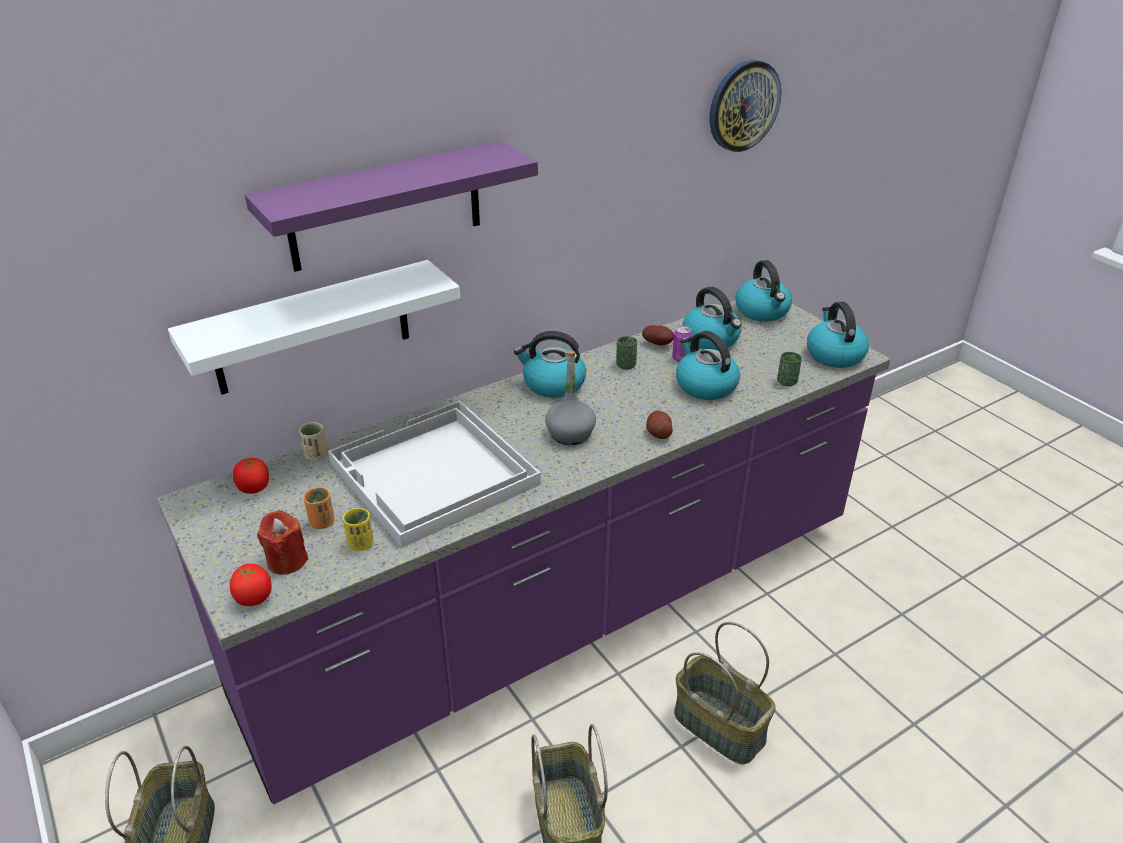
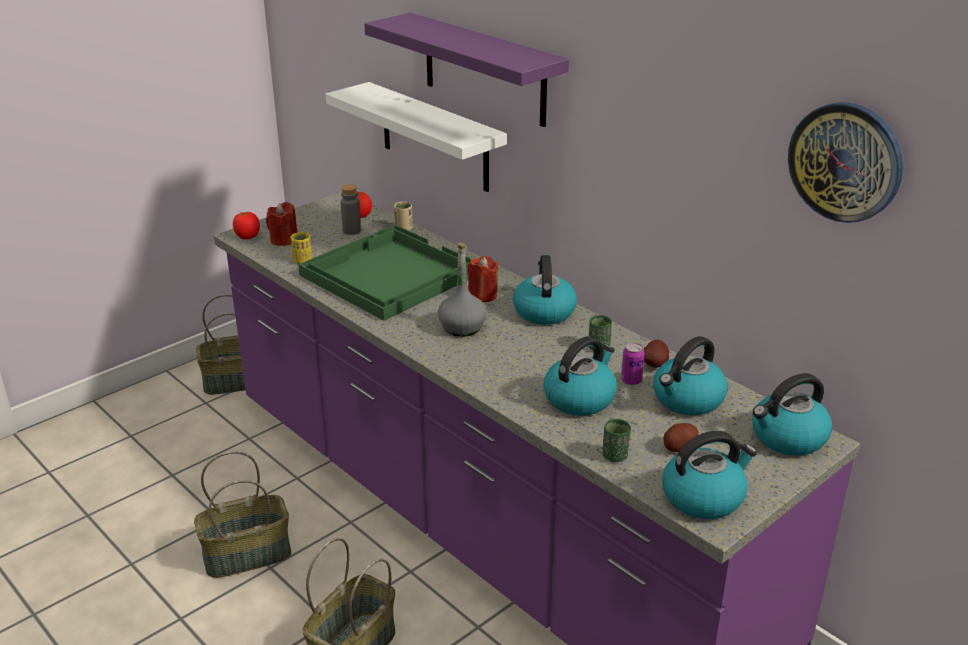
camera: 80 degrees right, 5 degrees down
(295, 497) = (351, 230): none -> grey bottle
(322, 522) = (324, 244): orange cup -> none
(433, 475) = (388, 274): white tray -> green tray
(508, 415) = (482, 295): none -> red candle
(658, 433) = (477, 374): potato -> potato (679, 447)

